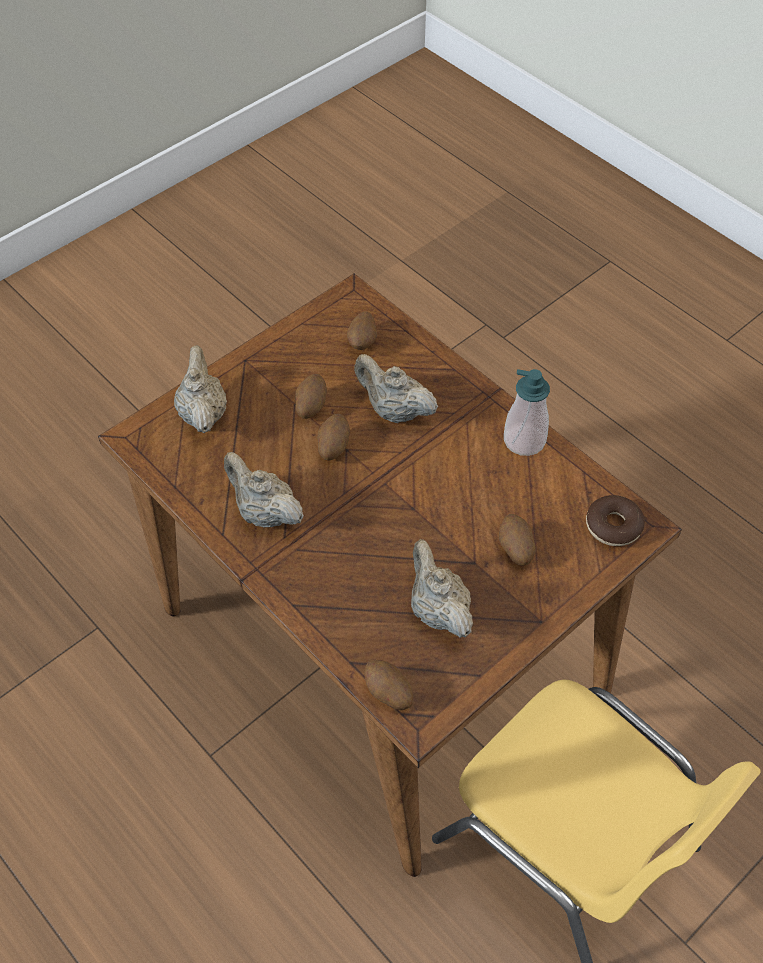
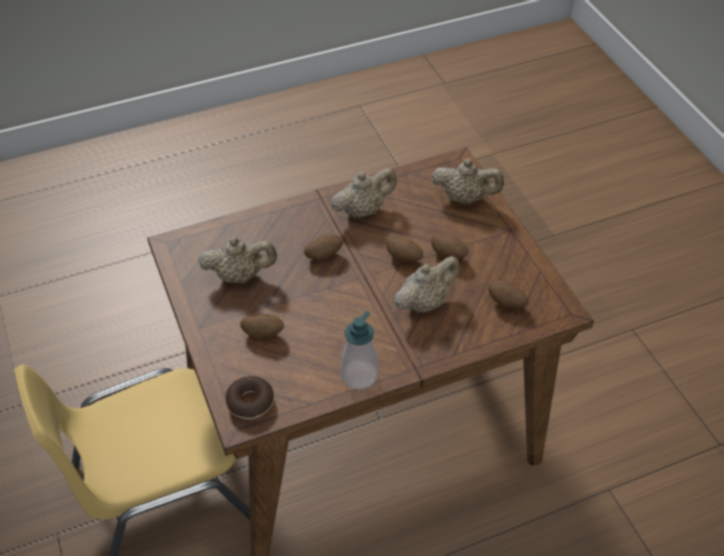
camera: 110 degrees right, 5 degrees down
(388, 693) = (197, 235): potato -> potato (324, 255)

